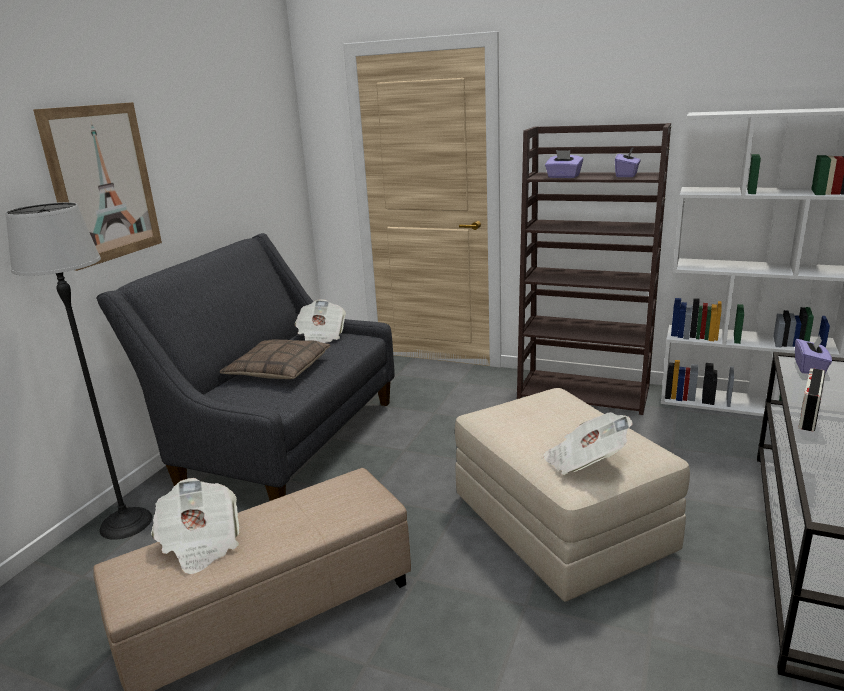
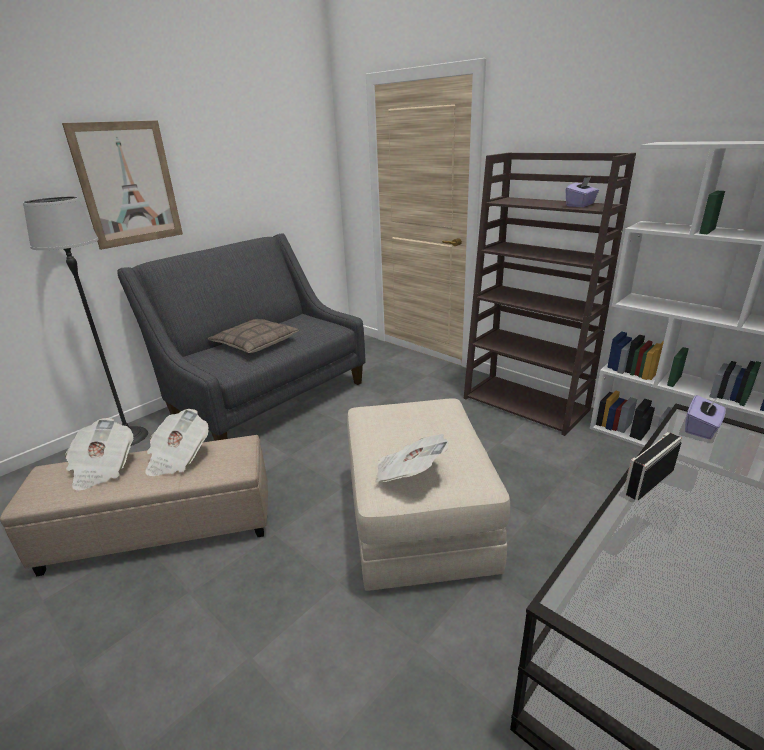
camera: 20 degrees right, 5 degrees up
(321, 336) = (308, 321): newspaper -> newspaper (178, 458)
(563, 177) = (520, 202): purple tissue box -> none

